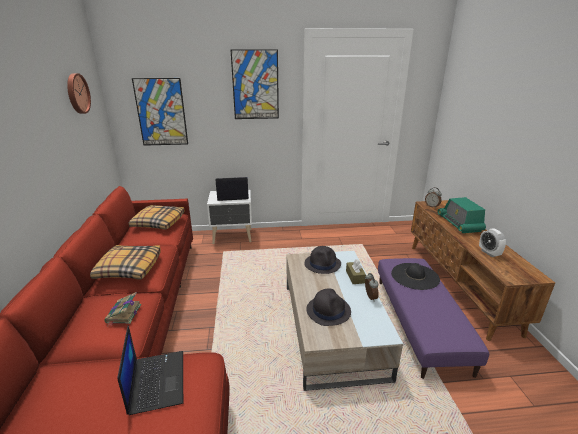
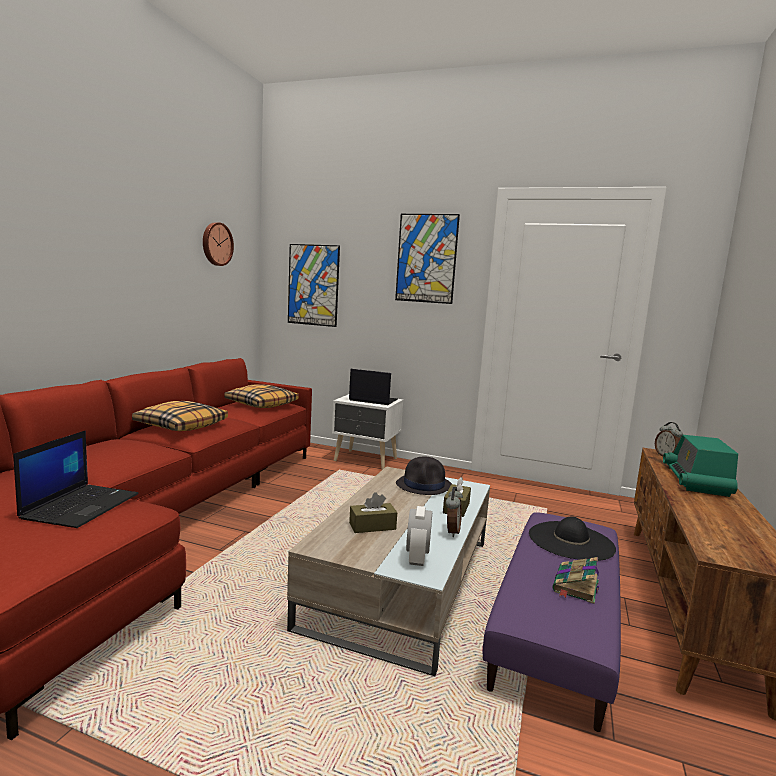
camera: 25 degrees right, 15 degrees down
(123, 314) = (126, 453): book -> book (575, 587)
(328, 310) = (372, 526): black hat -> brown tissue box
(489, 253) = (713, 520): alarm clock -> alarm clock (417, 558)

